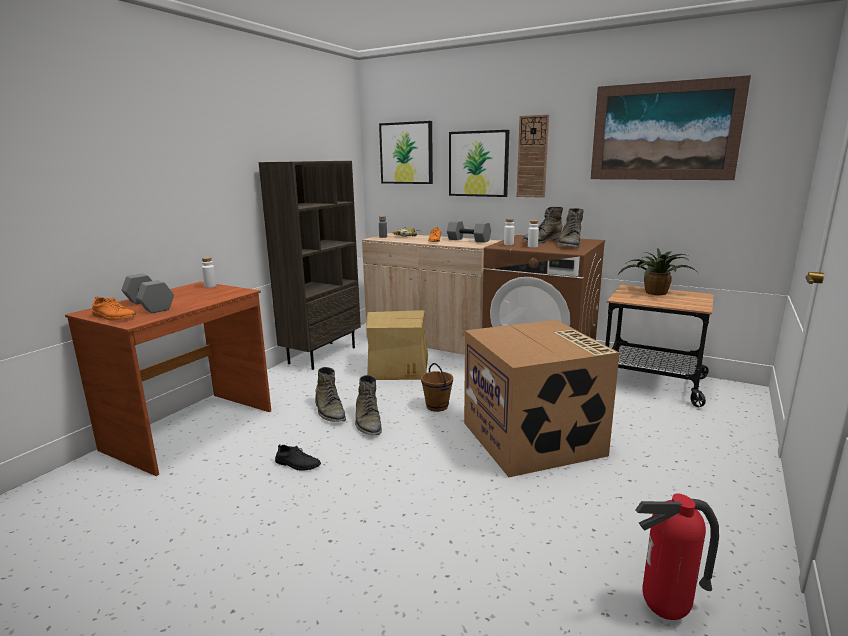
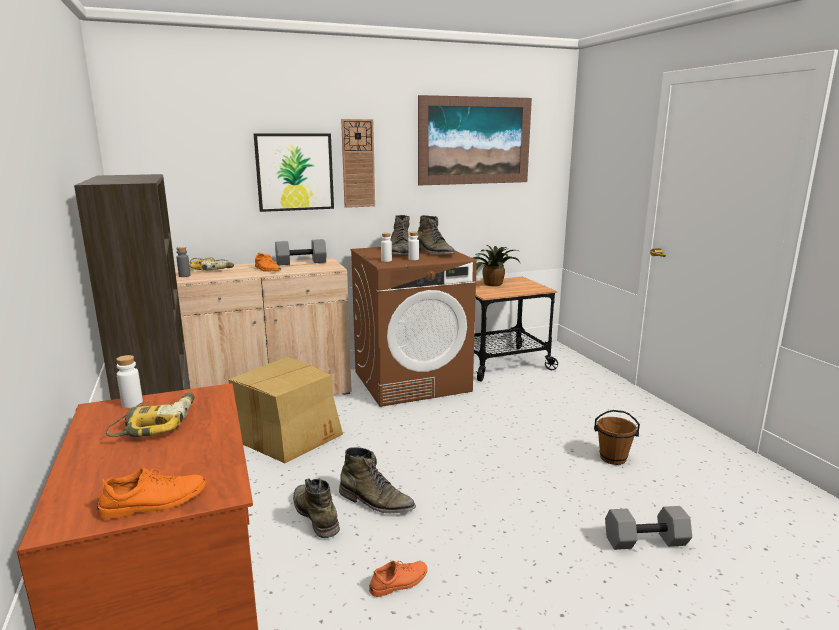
camera: 50 degrees left, 0 degrees up
(150, 305) = (147, 463): grey dumbbell -> grey dumbbell (645, 540)
(193, 295) = (156, 423): none -> power drill
(297, 464) = (399, 582): black shoe -> orange shoe
(330, 411) = (315, 515): green boot -> green boot turned 135 degrees counterclockwise
(406, 153) = (187, 159): picture -> none
(437, 406) = (404, 453): brown bucket -> brown bucket (613, 458)
(534, 439) = (518, 441): cardboard box -> none
(665, 612) = (751, 502): fire extinguisher -> none

